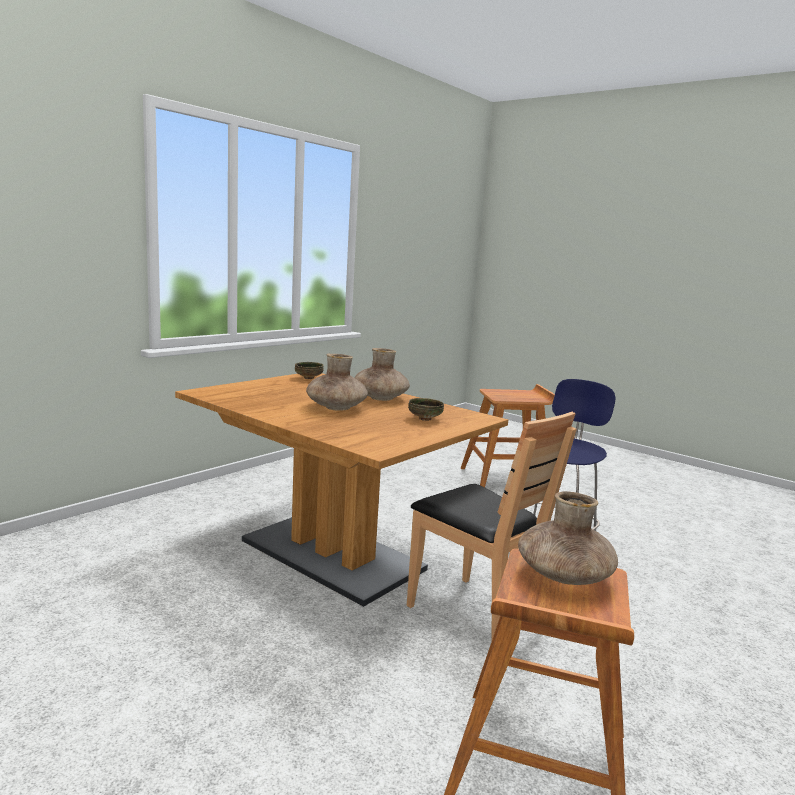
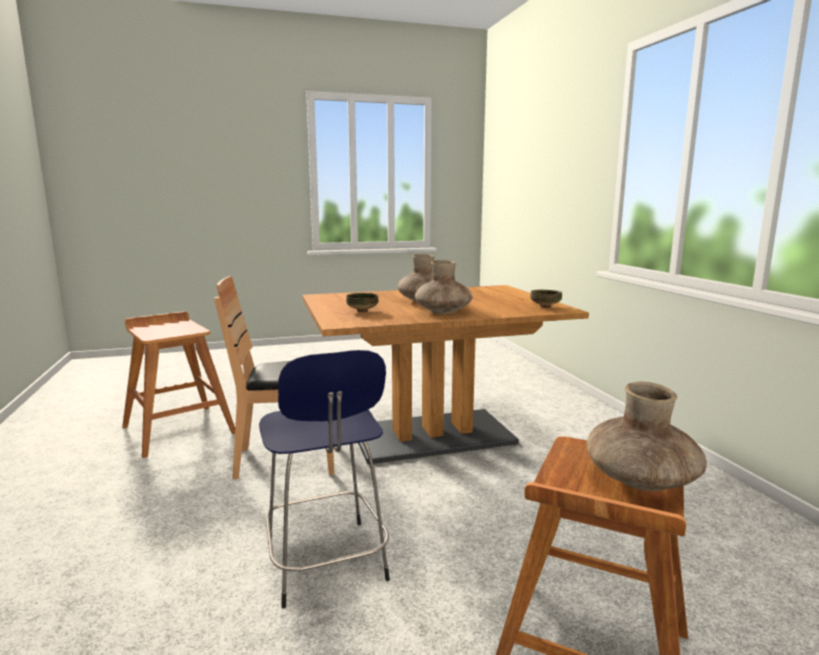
camera: 125 degrees right, 0 degrees up
(563, 576) = (172, 331): brown vase -> brown vase (641, 480)

